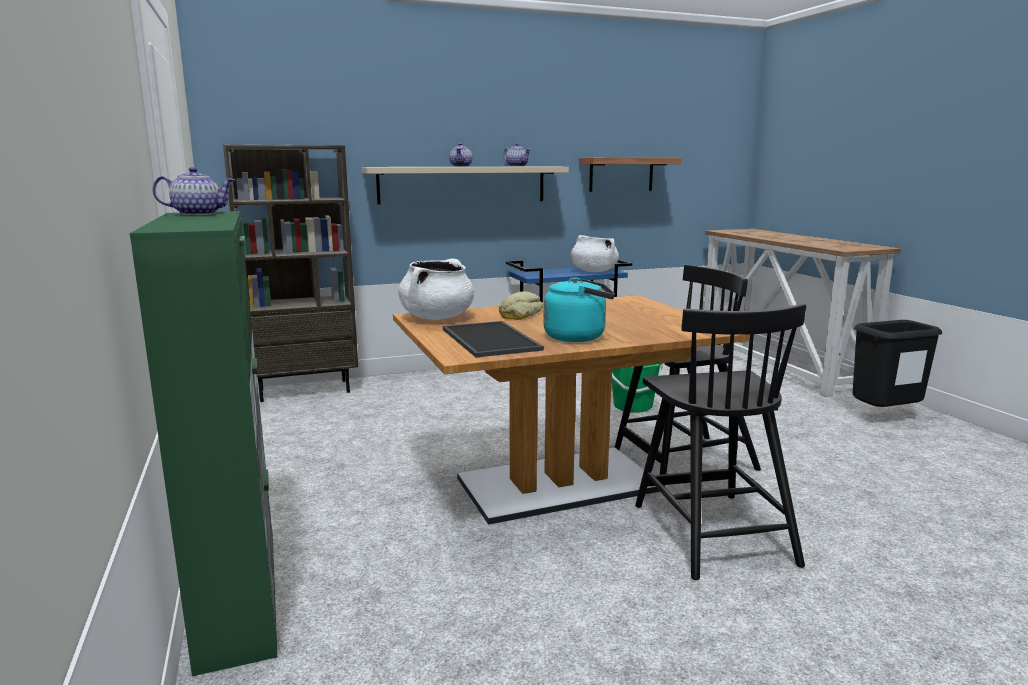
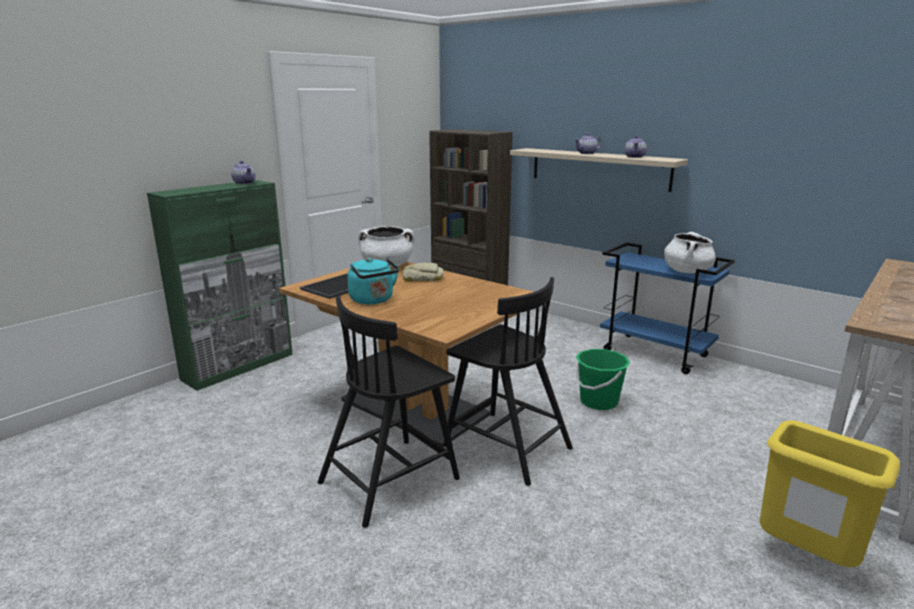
camera: 60 degrees right, 5 degrees up
(621, 174) = (769, 174): shelf -> none
(885, 417) = (804, 558): black trash can -> yellow trash can

